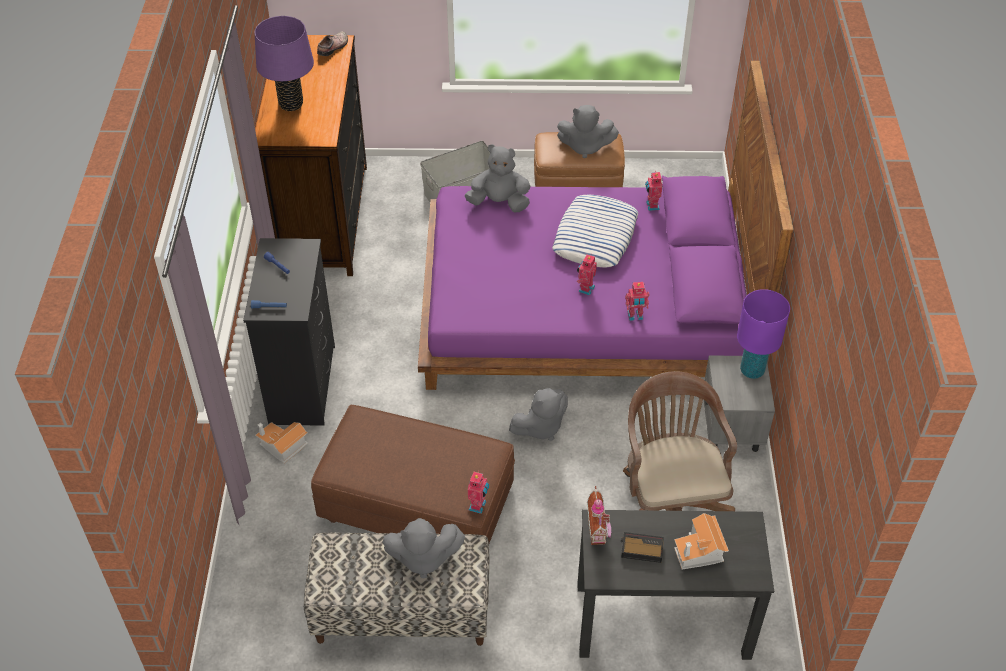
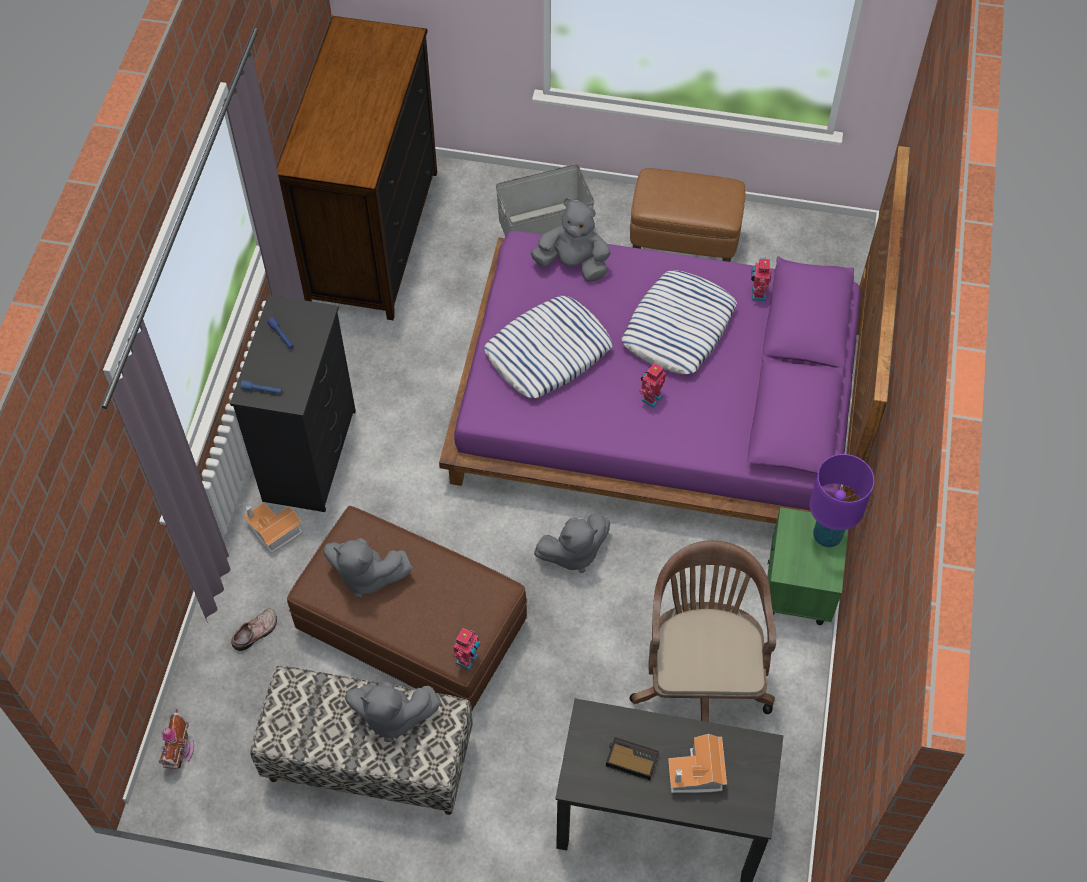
camera: 10 degrees right, 10 degrees up
(291, 104) = (332, 121): purple table lamp -> none
(334, 47) = (399, 44): shoe -> shoe (256, 632)
(494, 267) = (548, 353): none -> pillow
(585, 147) = (696, 197): grey plush toy -> grey plush toy (366, 576)
(599, 530) = (588, 728): toy house -> toy house (180, 751)
(635, 316) = (702, 444): toy robot -> none
(731, 428) = (797, 590): grey nightstand -> green nightstand

